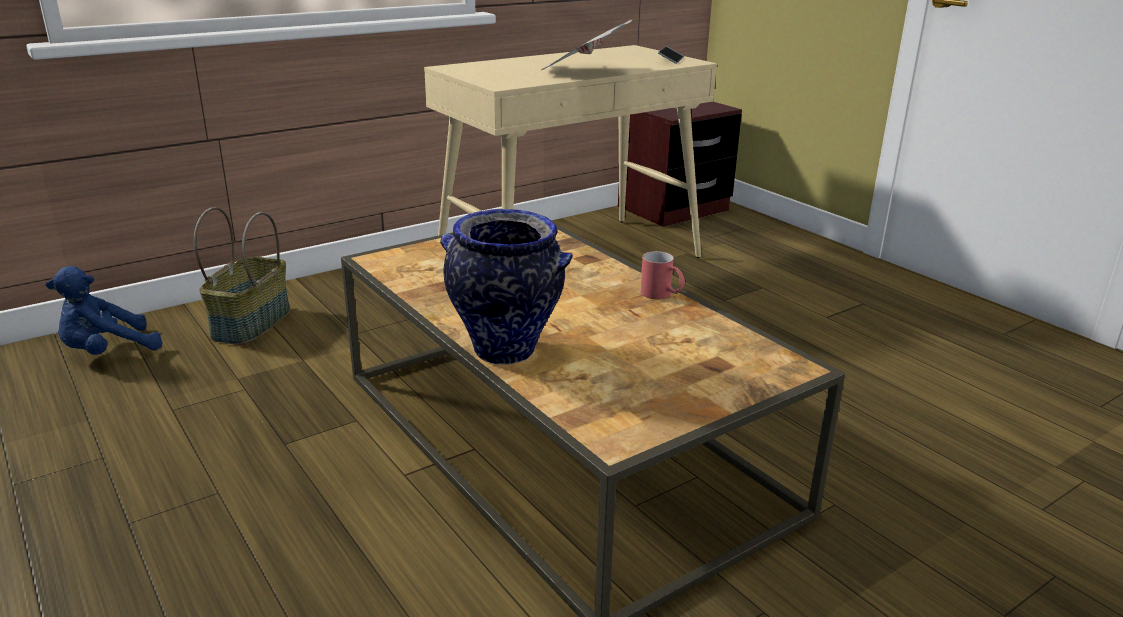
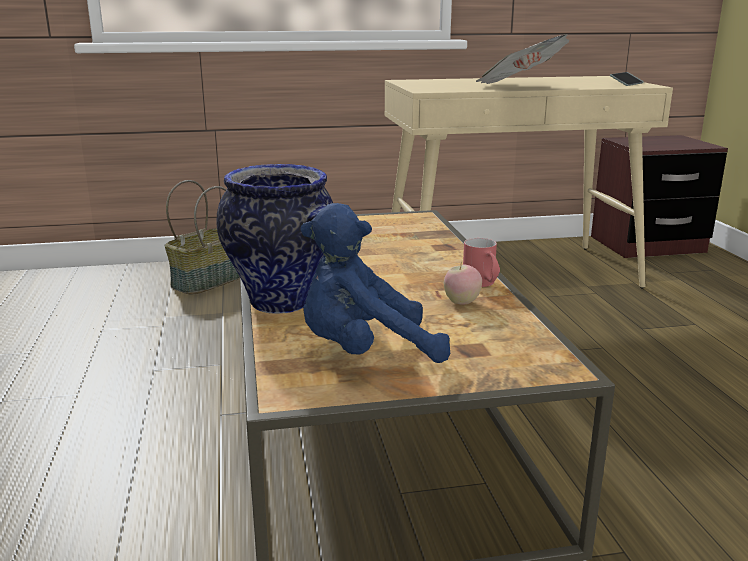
camera: 25 degrees right, 5 degrees down
(107, 352) = (98, 284): blue plush toy -> blue plush toy (365, 352)
(663, 318) = (462, 302): none -> apple

